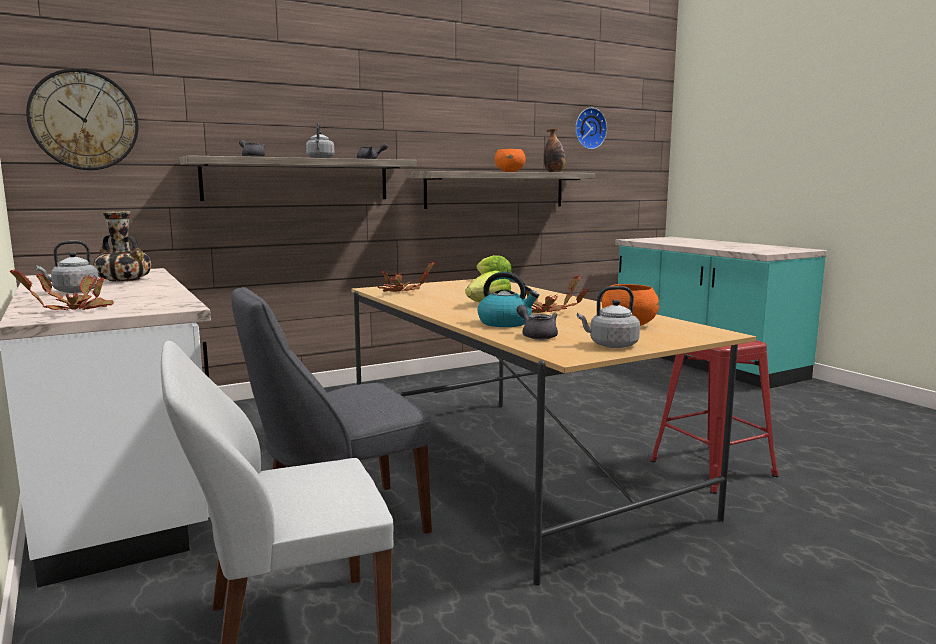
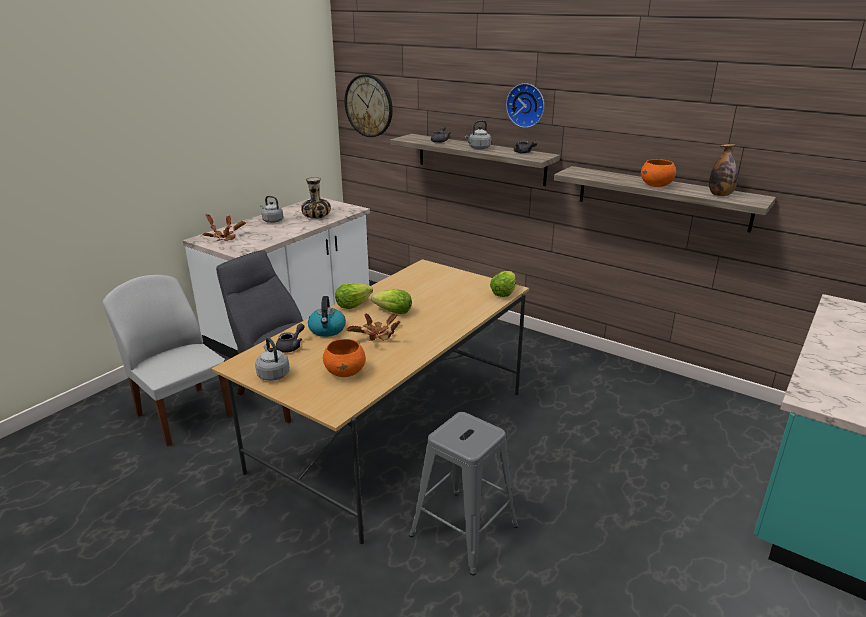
camera: 65 degrees right, 15 degrees up
(402, 291) = (422, 275): potted plant -> none
(445, 312) = (353, 305): none -> lettuce
(589, 128) = (821, 144): wall clock -> wall clock (526, 105)
(714, 468) = (464, 531): red stool -> grey stool

